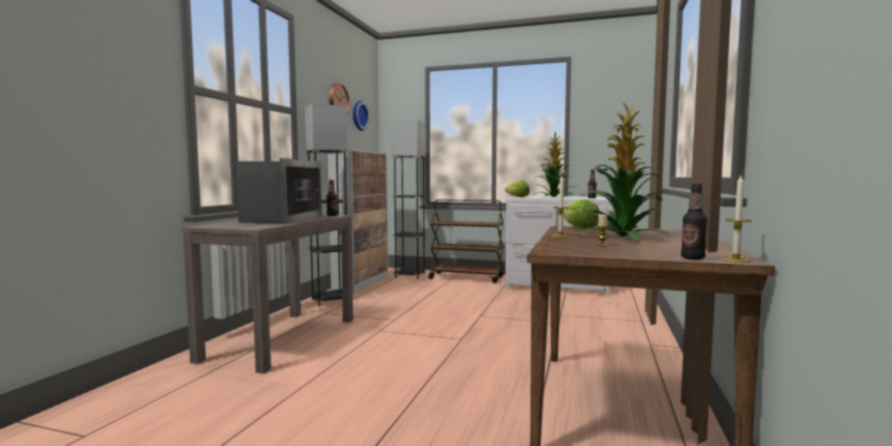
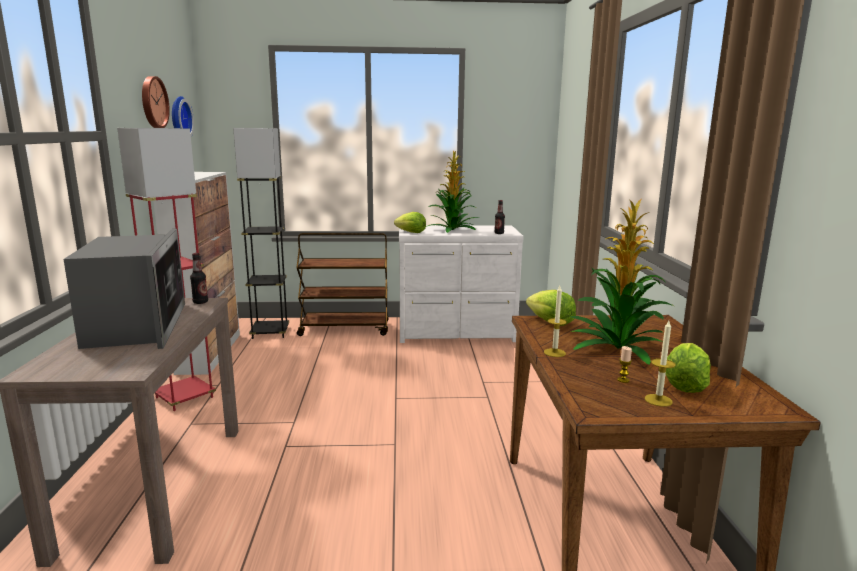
camera: 20 degrees left, 10 degrees up
(330, 301) = (184, 397): black floor lamp -> red floor lamp
(658, 249) = (685, 384): none -> lettuce
(692, 258) = (740, 411): bottle -> none
(735, 260) = (778, 409): candle -> candle (658, 400)

